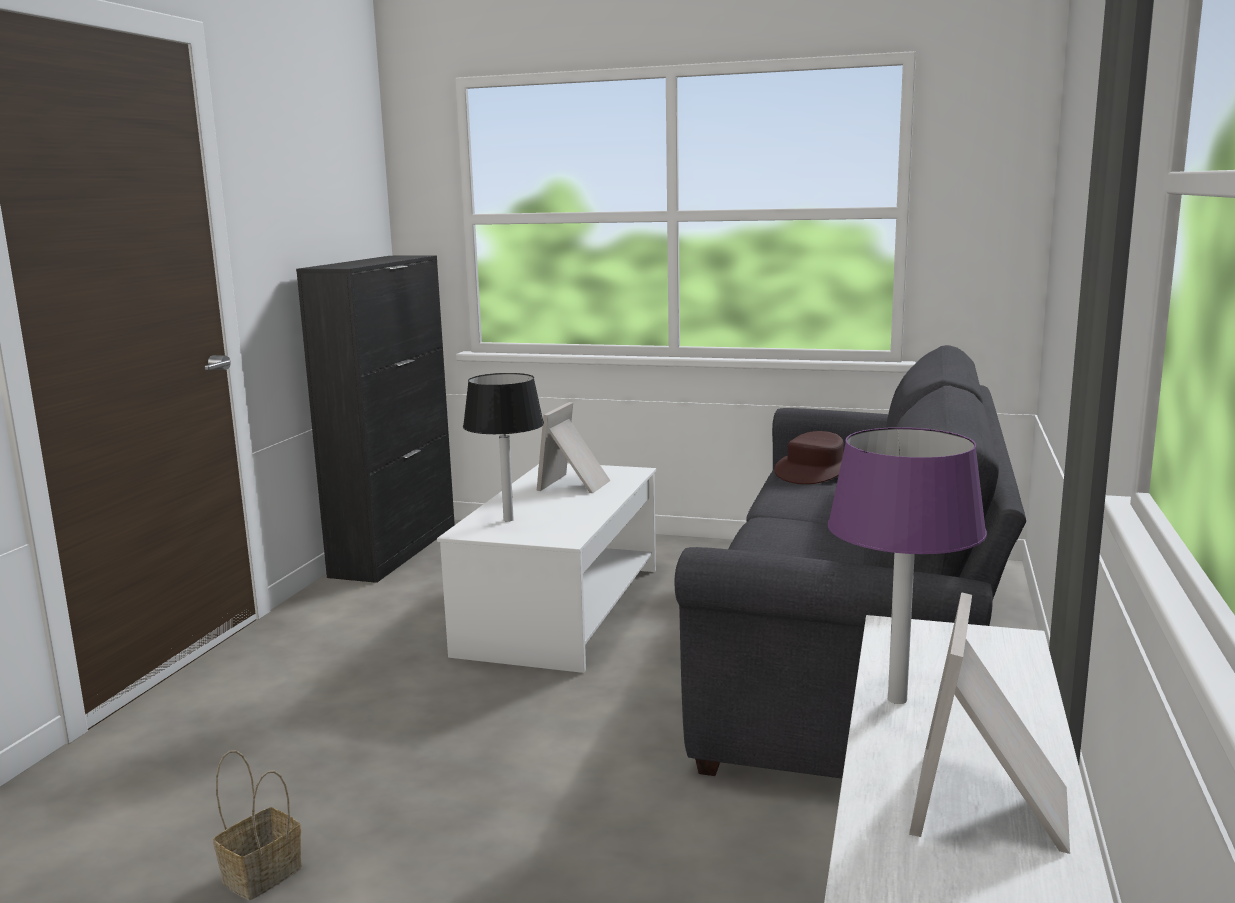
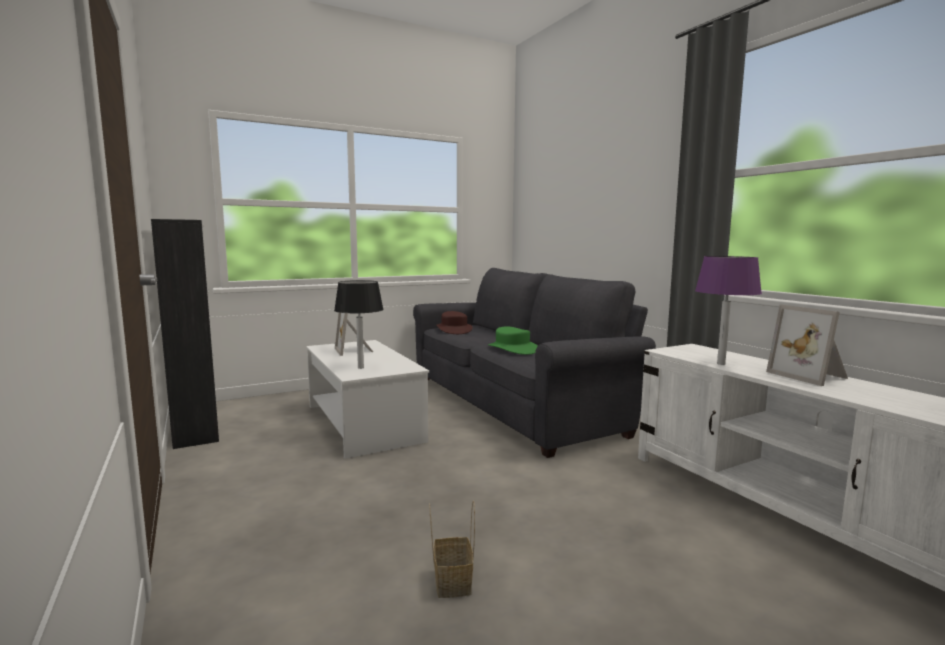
camera: 45 degrees left, 5 degrees down
(794, 540) = (512, 349): none -> green hat

